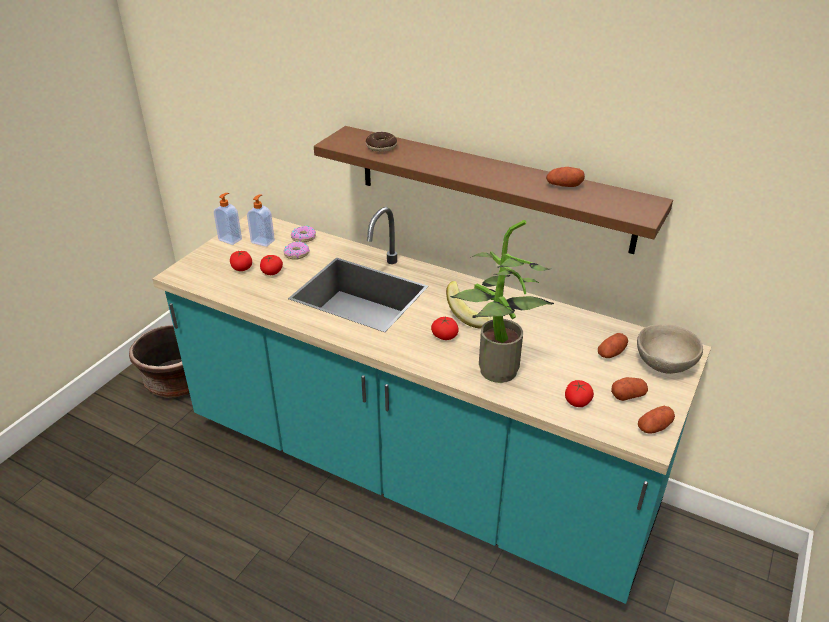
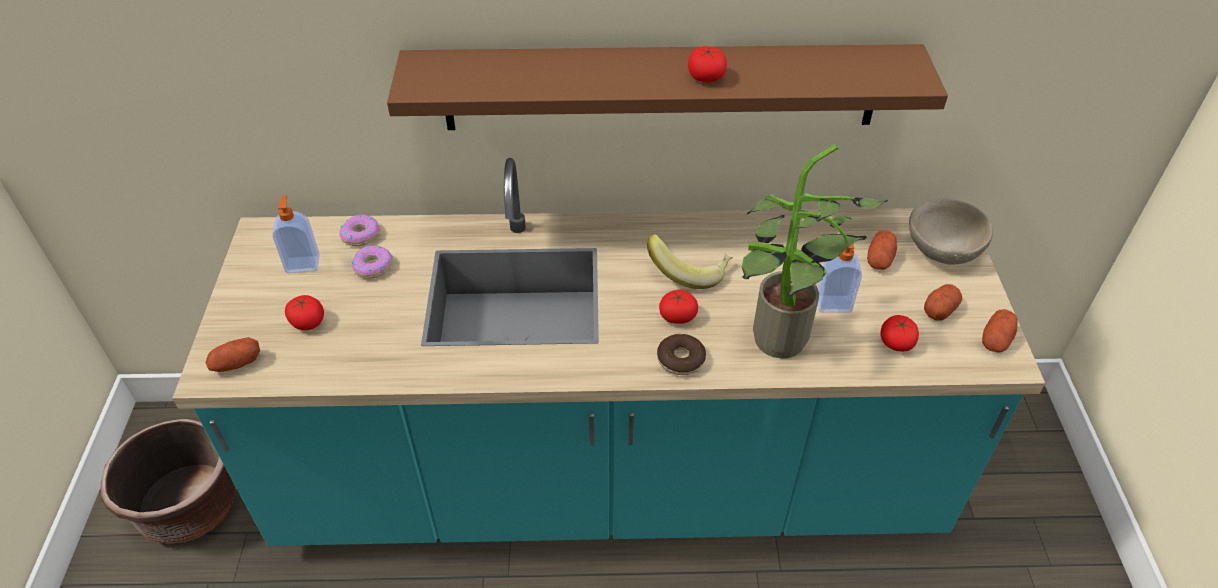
camera: 30 degrees left, 10 degrees up
(230, 239) = (247, 279): soap dispenser -> soap dispenser (833, 303)
(272, 272) = (360, 311): tomato -> tomato (706, 77)
(381, 147) = (492, 73): donut -> donut (680, 359)
(564, 186) = (788, 64): potato -> potato (236, 363)

